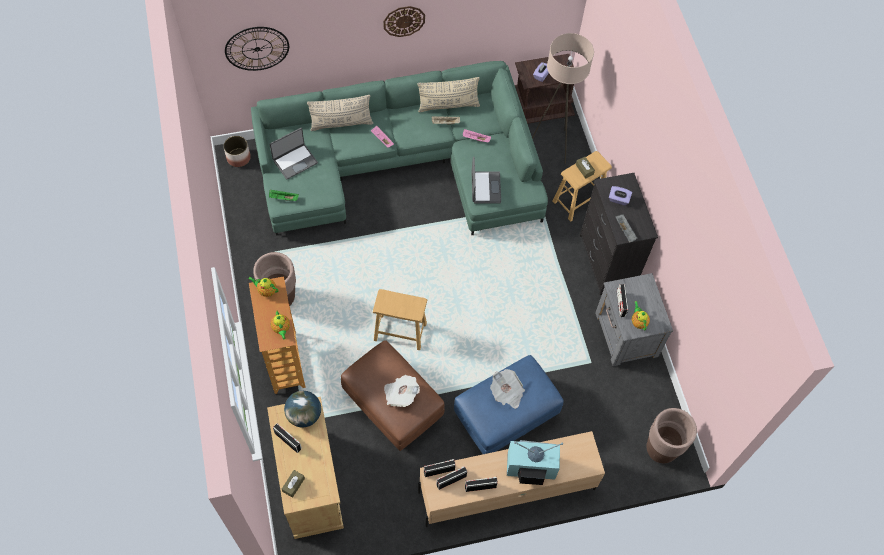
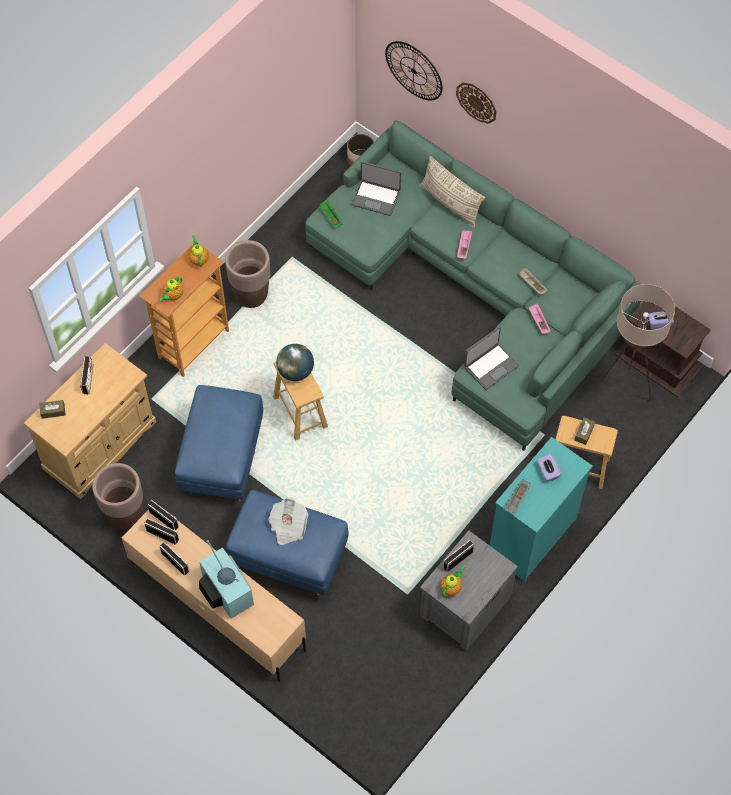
camera: 55 degrees right, 0 degrees up
(304, 415) = (120, 374): globe -> globe (296, 371)
(392, 406) = (222, 457): brown ottoman -> blue ottoman
(400, 394) = (215, 442): newspaper -> none
(404, 21) = (551, 154): wall clock -> wall clock (476, 102)
(448, 105) = (554, 273): beige pillow -> none
(606, 262) = (531, 537): black dresser -> turquoise dresser
(661, 449) = (367, 715): brown planter -> brown planter (125, 515)

